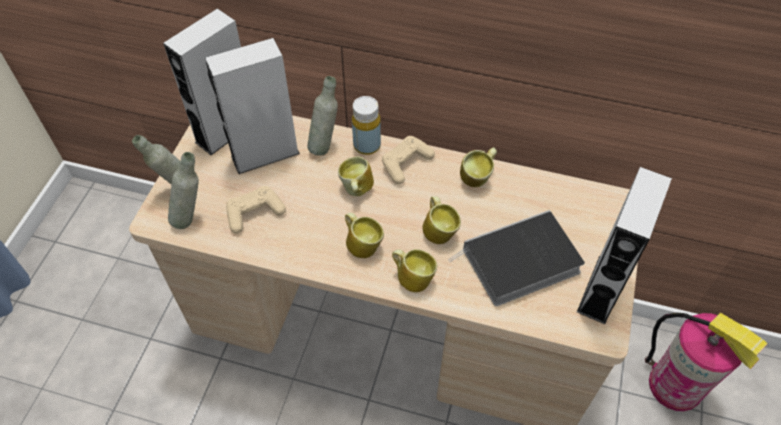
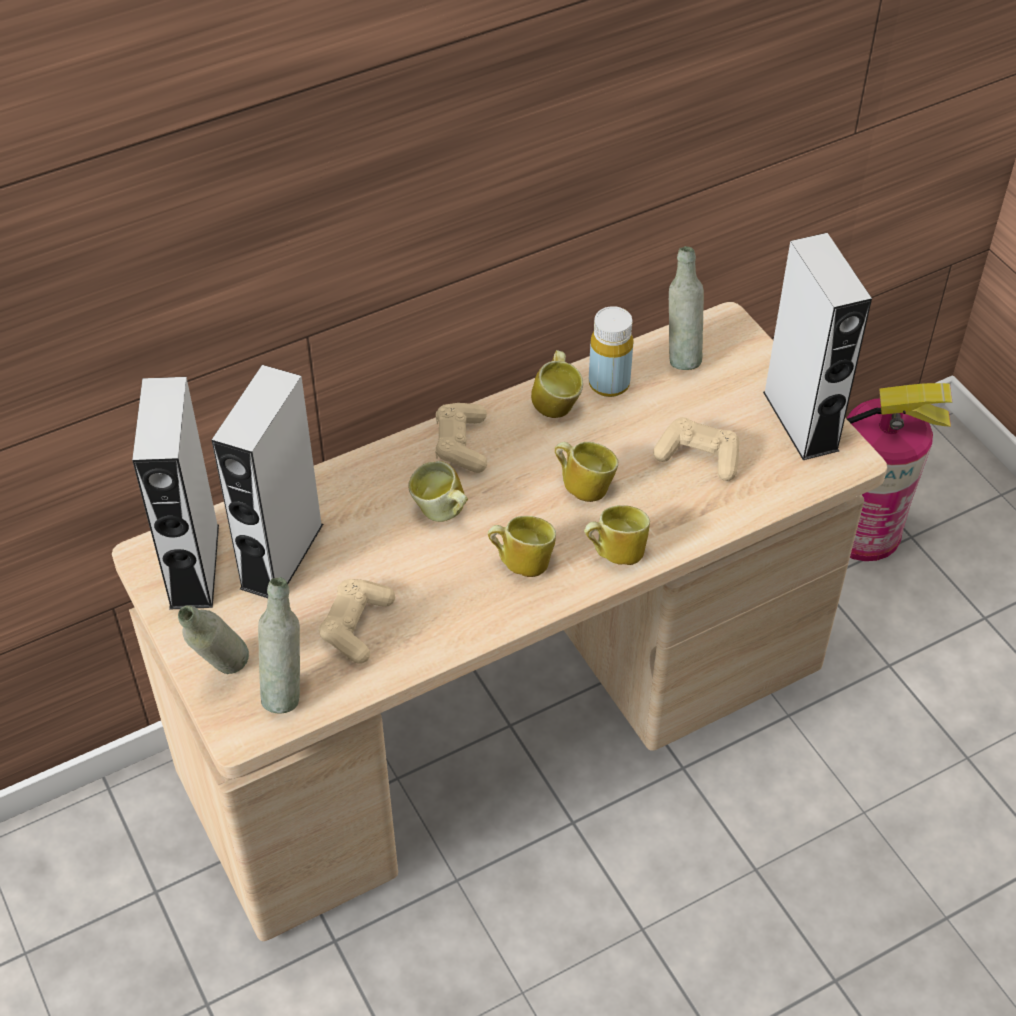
camera: 45 degrees left, 5 degrees down
(325, 145) = (342, 492): grey bottle -> grey bottle (681, 356)
(367, 145) = (392, 457): yellow bottle -> yellow bottle (609, 384)
(518, 263) = (698, 457): book -> beige game controller

